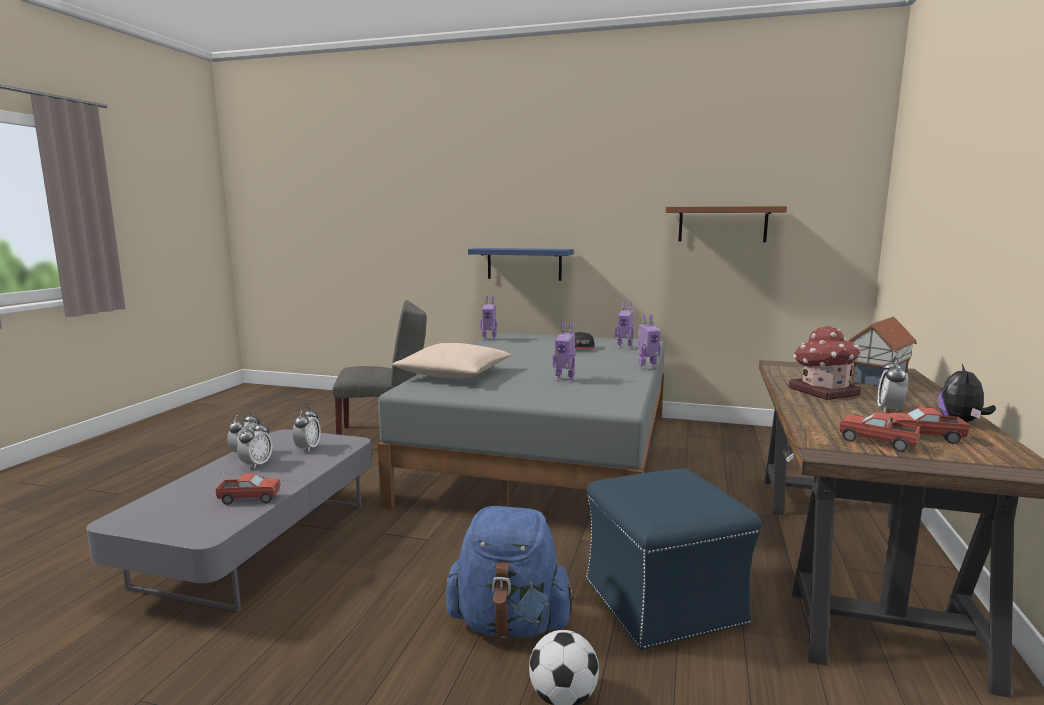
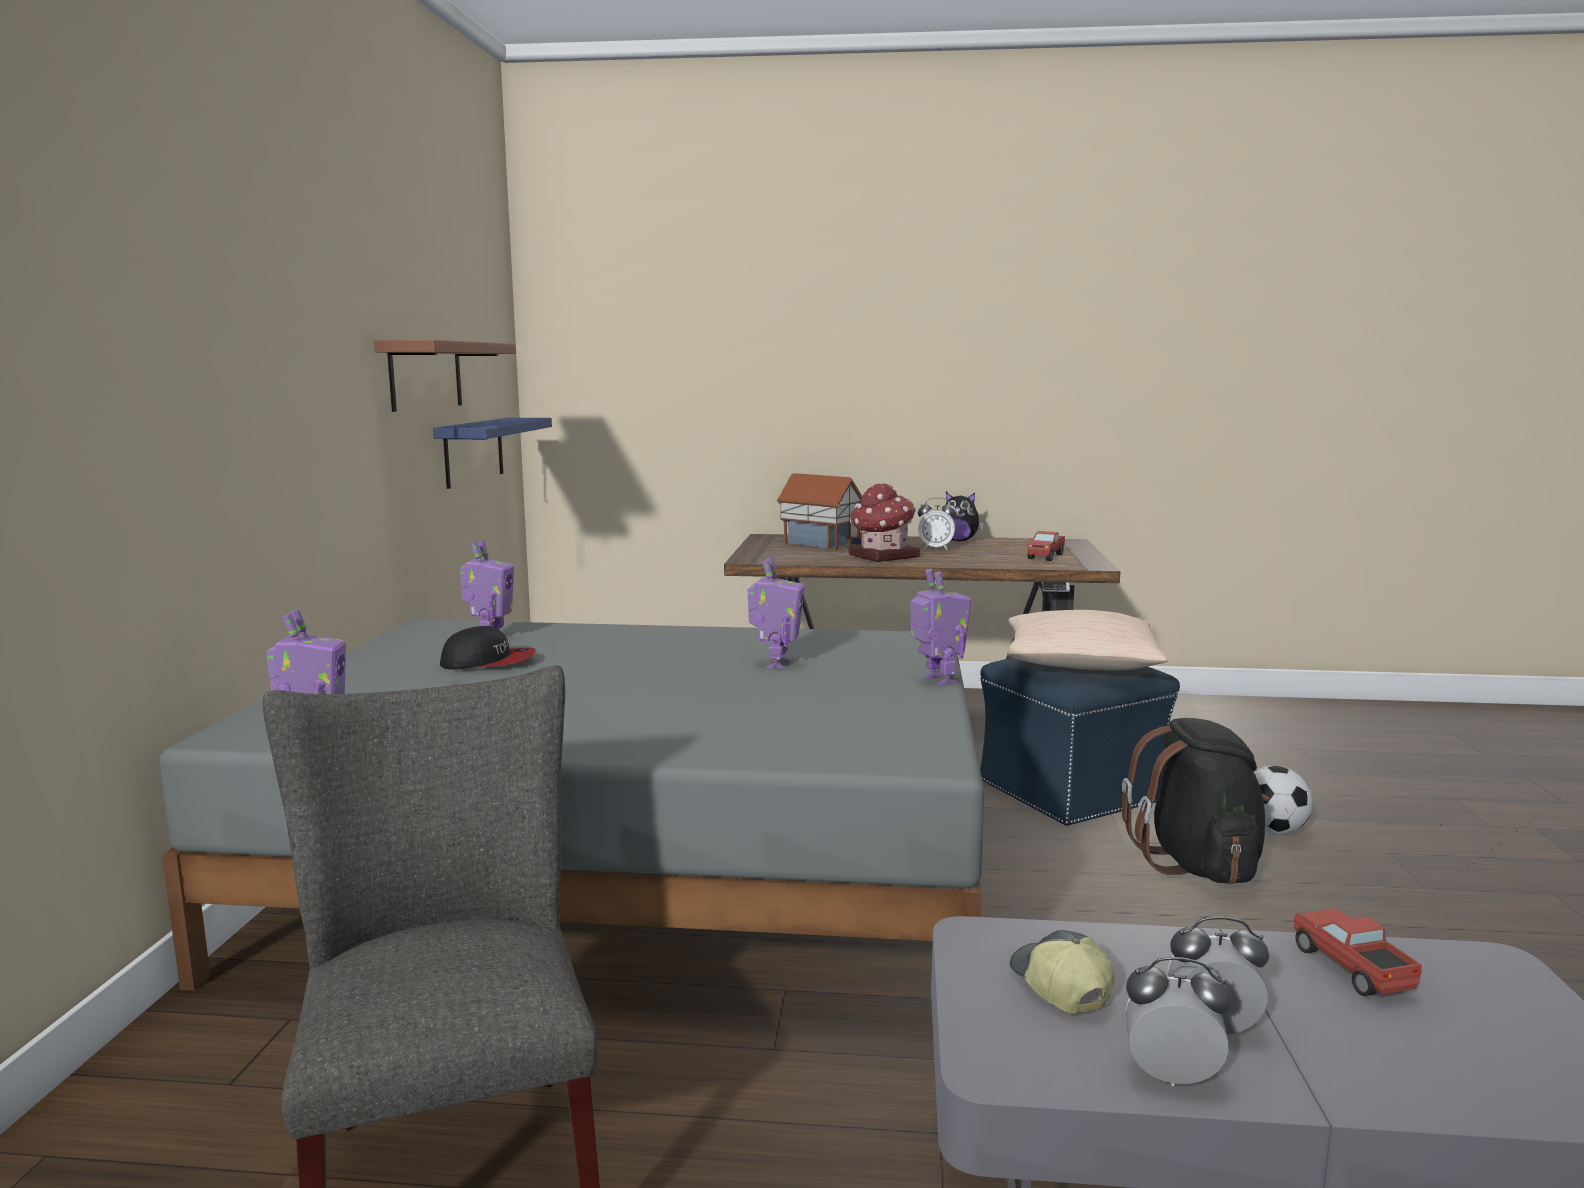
camera: 100 degrees left, 0 degrees up
(308, 448) = (1058, 986): alarm clock -> cap
(454, 374) = (768, 736): beige pillow -> beige pillow (1080, 663)
(510, 624) = (1197, 864): blue backpack -> black backpack
(524, 264) = (181, 509): blue shelf -> blue shelf (474, 451)
(646, 367) = (667, 627): toy robot -> toy robot (938, 680)
(924, 437) = (1014, 549): toy truck -> none

